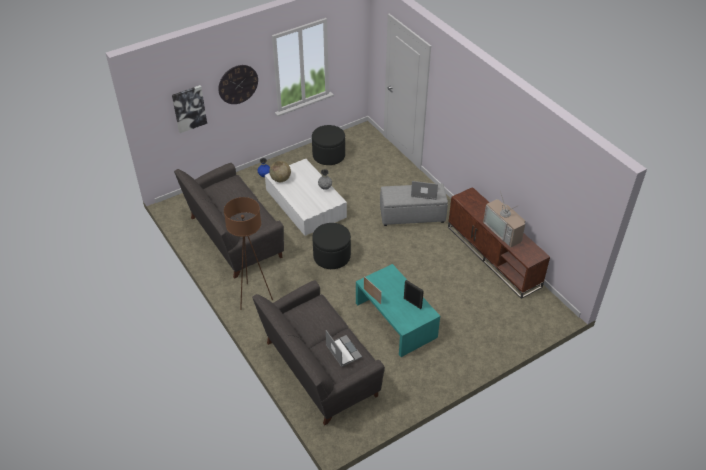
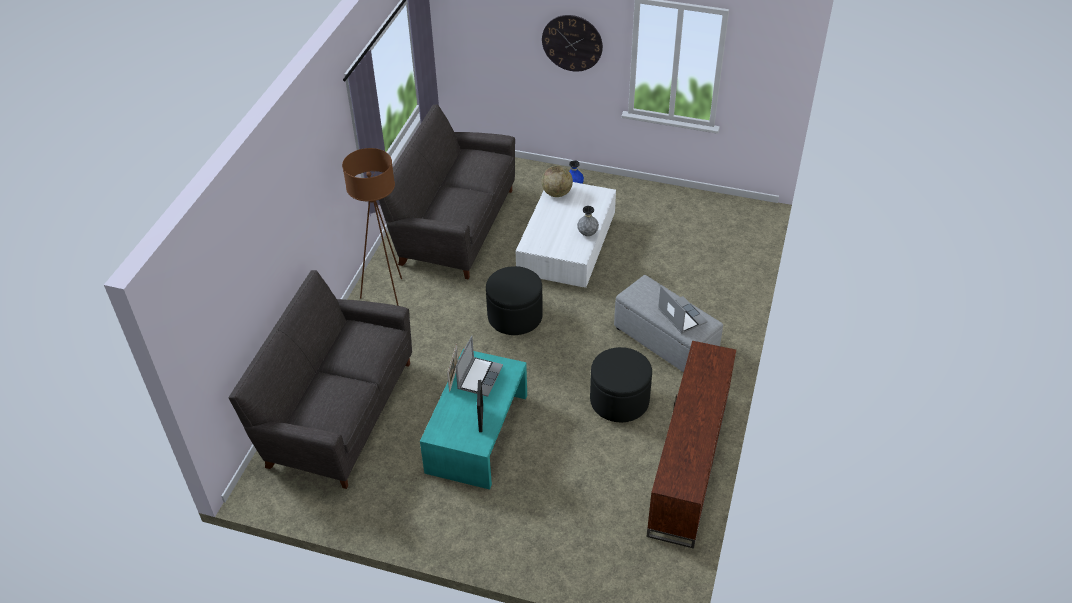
camera: 50 degrees right, 0 degrees up
(189, 108) = (498, 42): picture -> none
(329, 155) = (671, 211): black ottoman -> black ottoman (619, 400)
(343, 351) = (329, 399): laptop -> laptop (479, 377)
(504, 231) = (692, 428): television -> none

